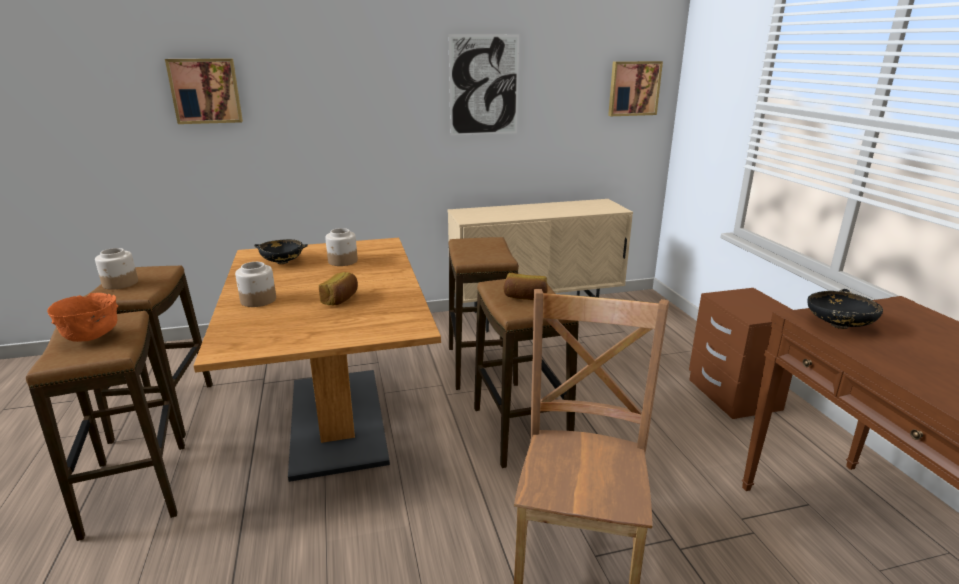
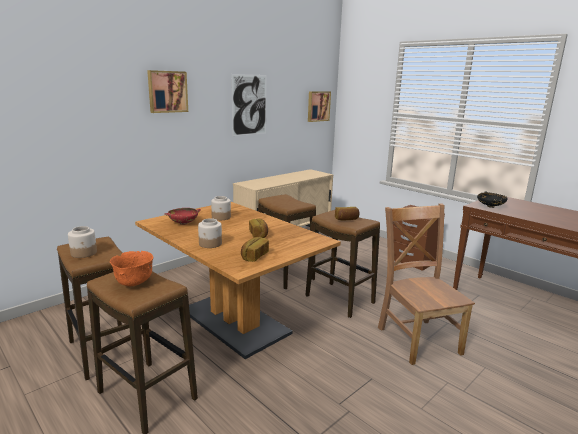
camera: 30 degrees left, 5 degrees down
(205, 91) = (82, 110): picture -> picture (167, 91)
(275, 333) = (254, 256): none -> bread
(282, 262) = (183, 223): black bowl -> red bowl

